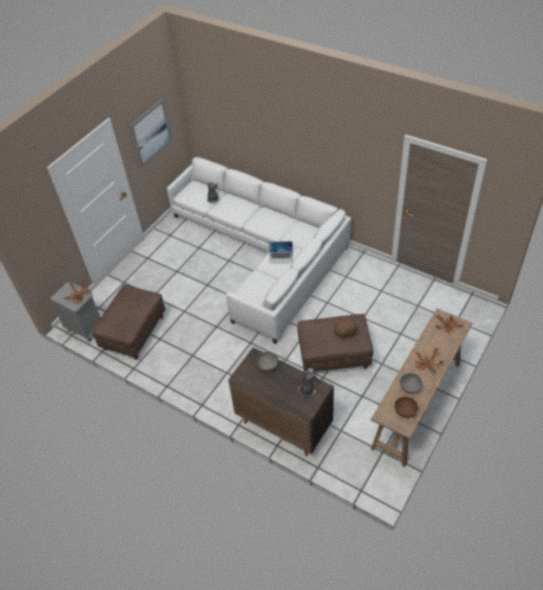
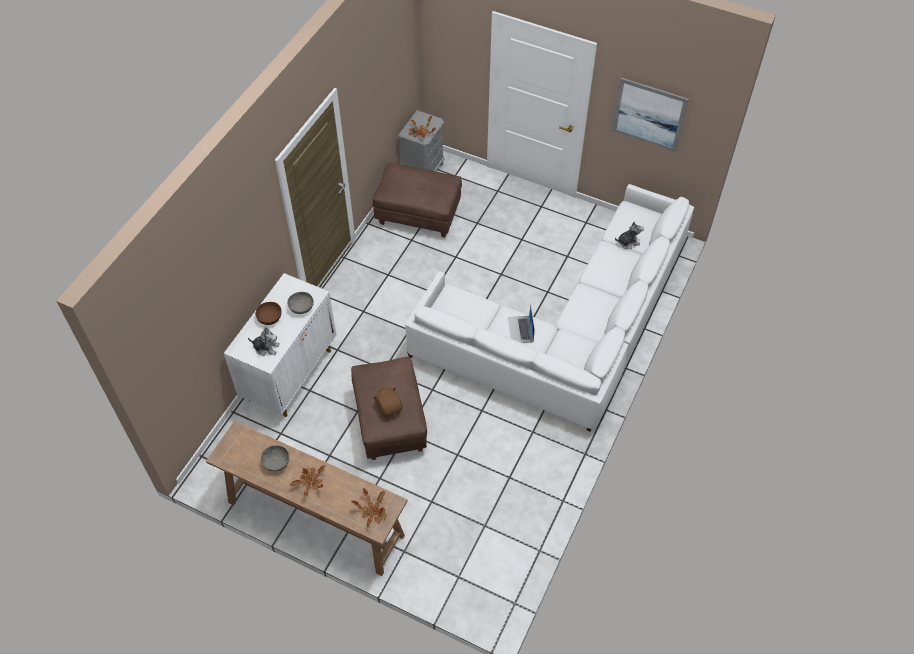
camera: 80 degrees right, 5 degrees up
(283, 424) = (290, 374): brown cabinet -> white cabinet
(405, 411) = (242, 456): brown bowl -> brown bowl (270, 318)

